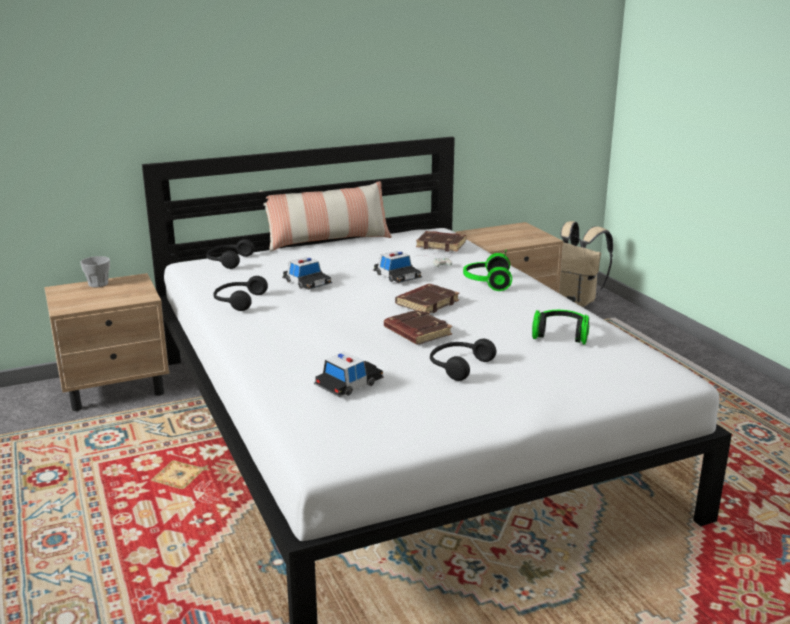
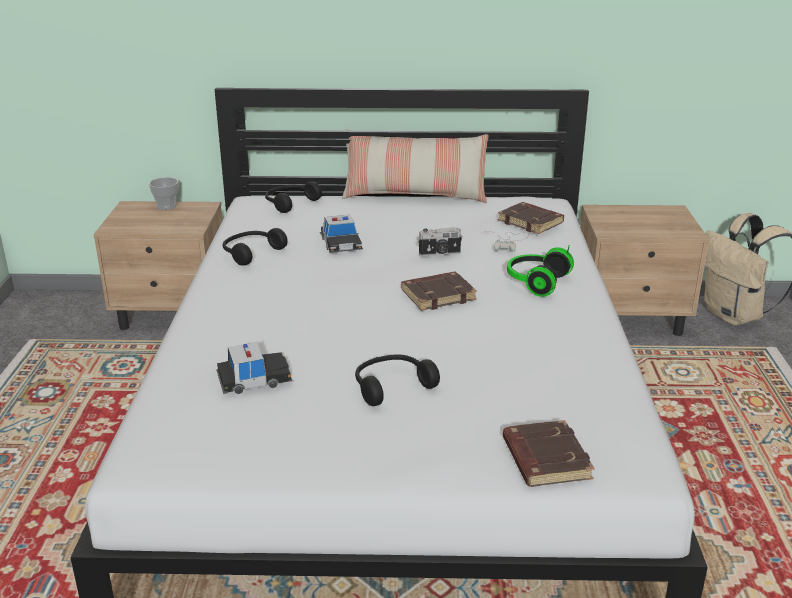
camera: 25 degrees right, 5 degrees up
(397, 276) = (440, 253): toy car -> camera
(416, 332) = (389, 330): brown book -> brown book (544, 459)
(561, 335) = (553, 373): headphones -> none

